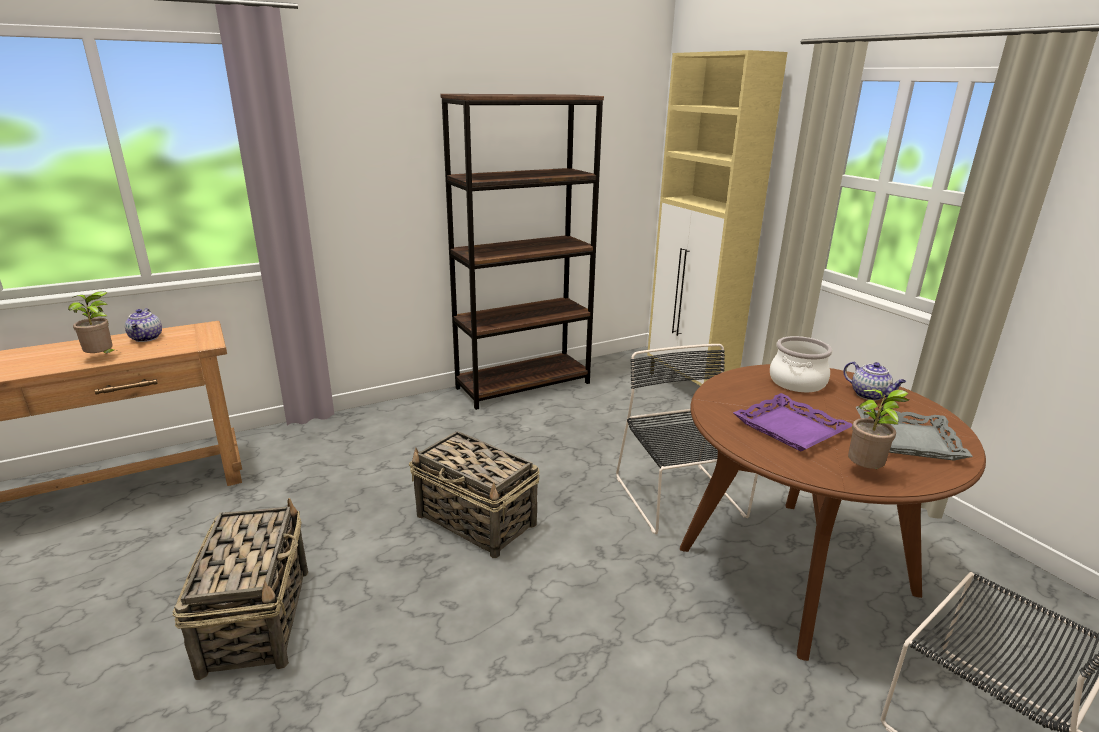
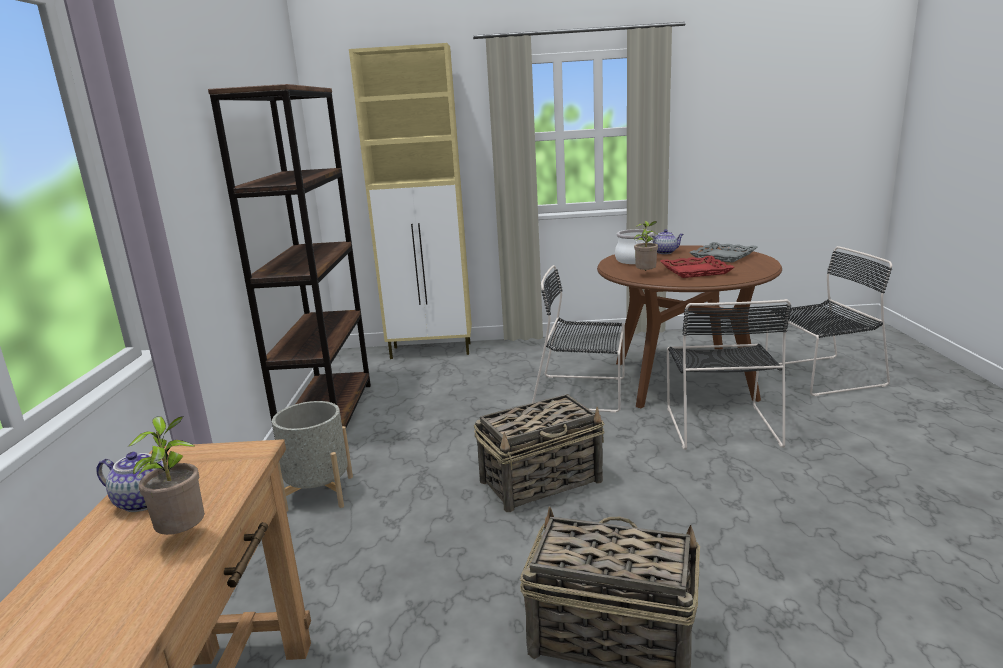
camera: 60 degrees left, 5 degrees down
(408, 423) = (319, 493): none -> grey planter
(690, 628) = (720, 424): none -> black chair
(791, 428) = (695, 271): purple tray -> red tray
(865, 472) = (753, 268): potted plant -> potted plant (646, 275)

